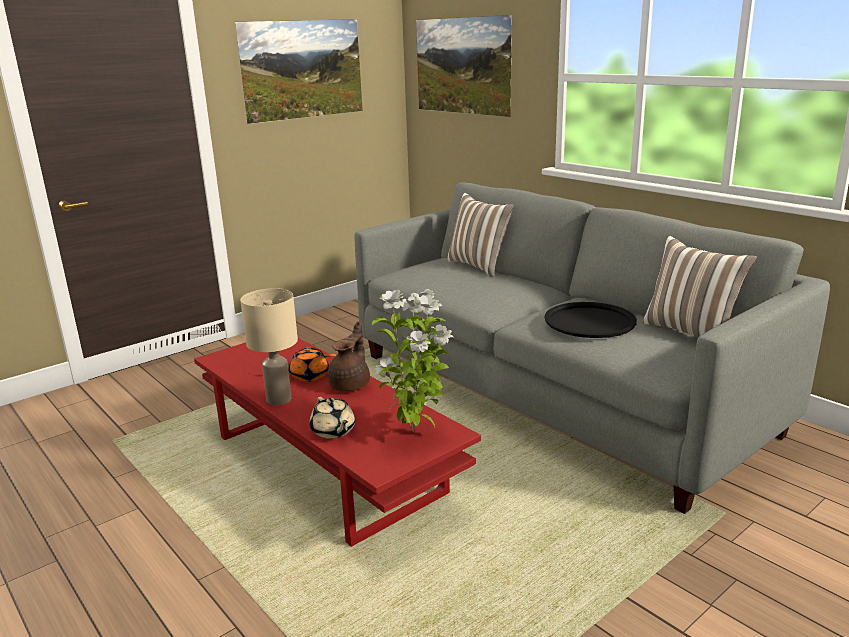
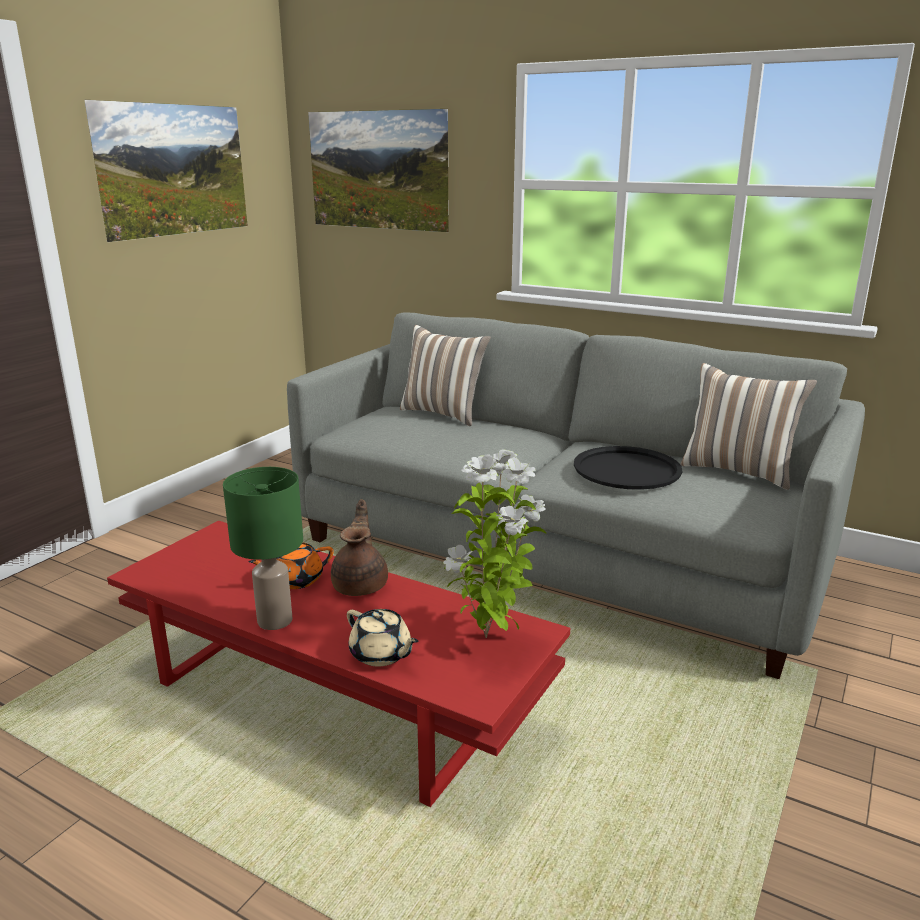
camera: 20 degrees left, 0 degrees up
(279, 399) = (275, 620): beige table lamp -> green table lamp

